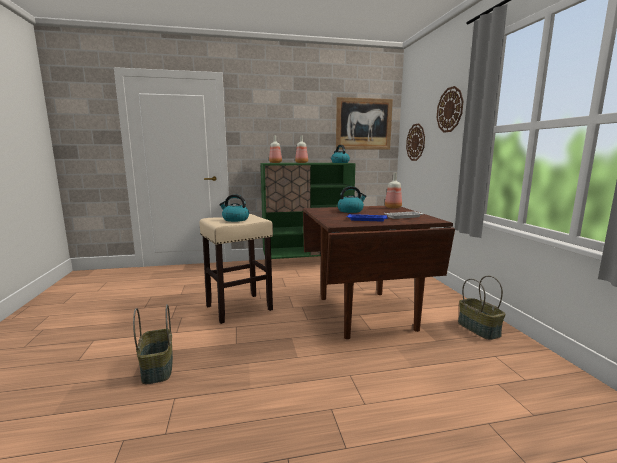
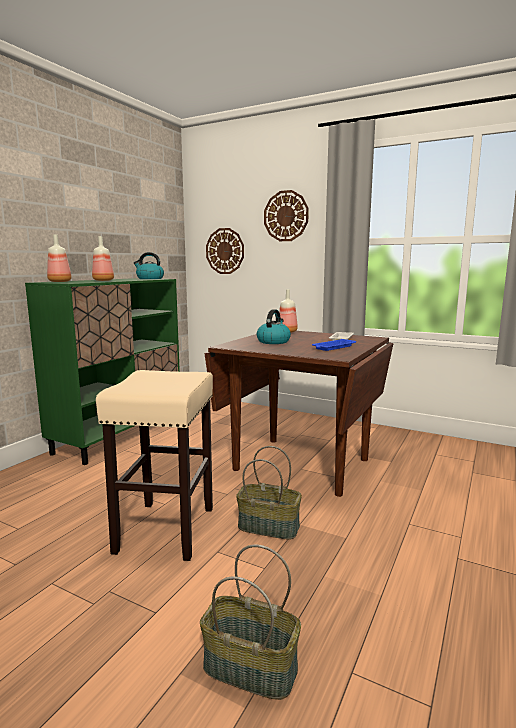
camera: 50 degrees left, 0 degrees up
(235, 219) = (162, 381): kettle -> none
(363, 124) = (151, 223): picture -> none
(479, 329) = (392, 439): basket -> basket (269, 526)

